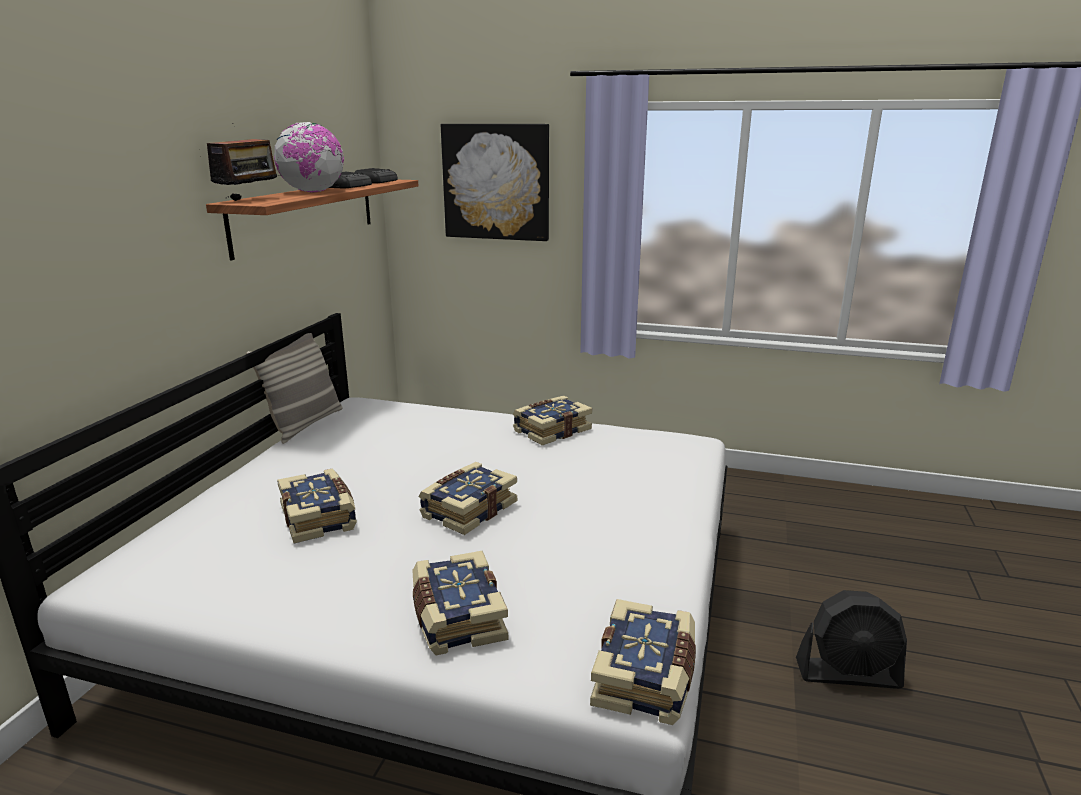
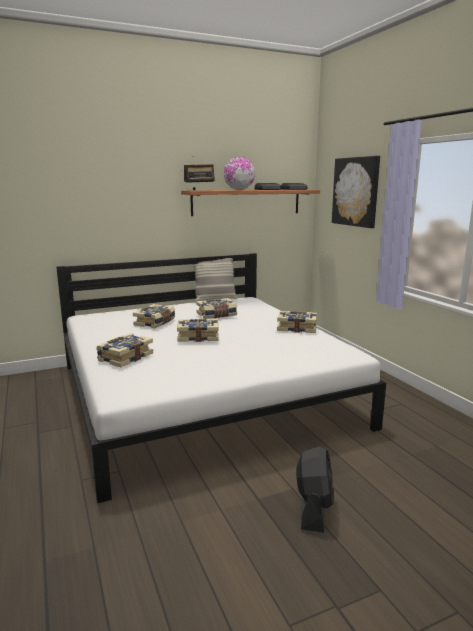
camera: 50 degrees right, 5 degrees down
(646, 677) = (129, 394): book -> book (217, 315)
(848, 674) = (314, 508): black fan -> black fan turned 135 degrees counterclockwise

